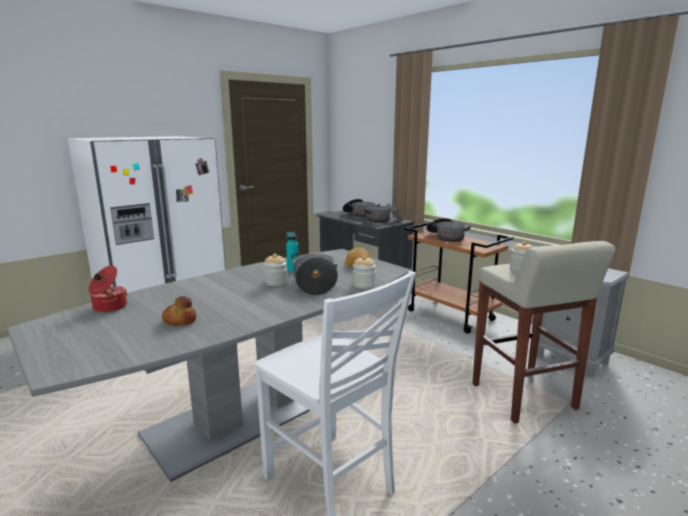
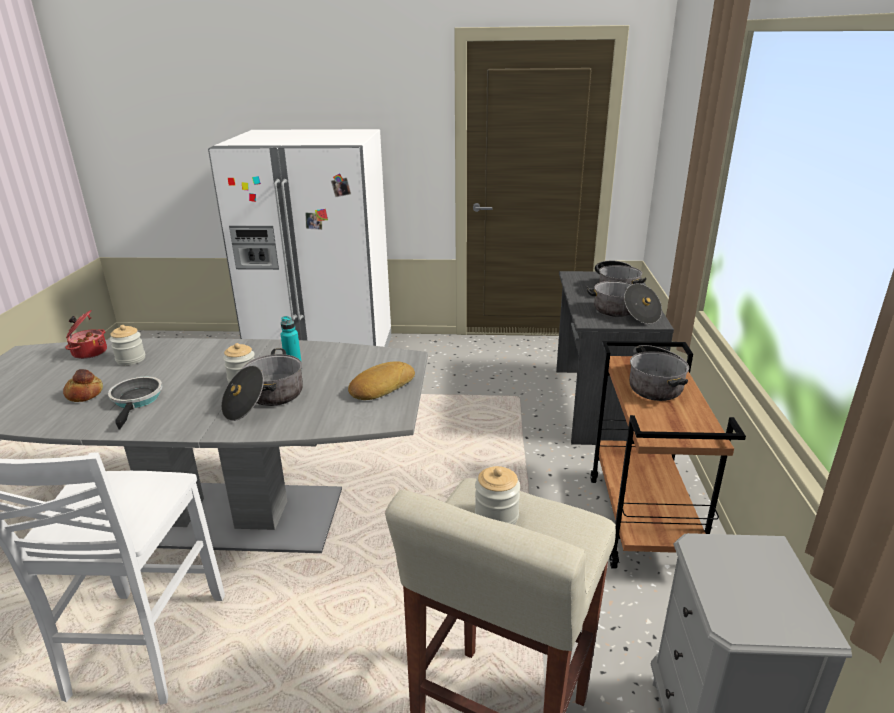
camera: 45 degrees right, 10 degrees up
(232, 309) = (137, 400): none -> frying pan
(363, 285) = (301, 427): jar -> jar (131, 359)

